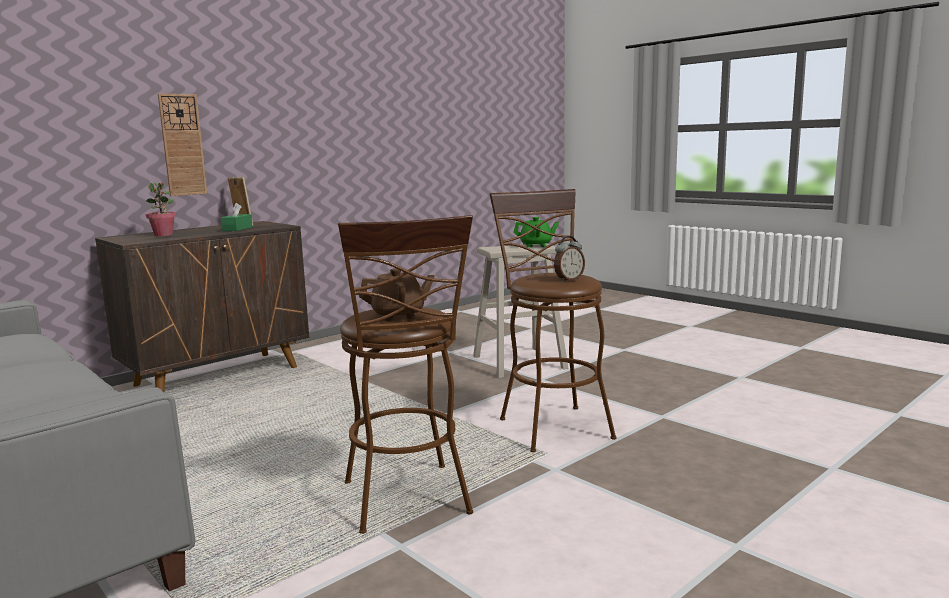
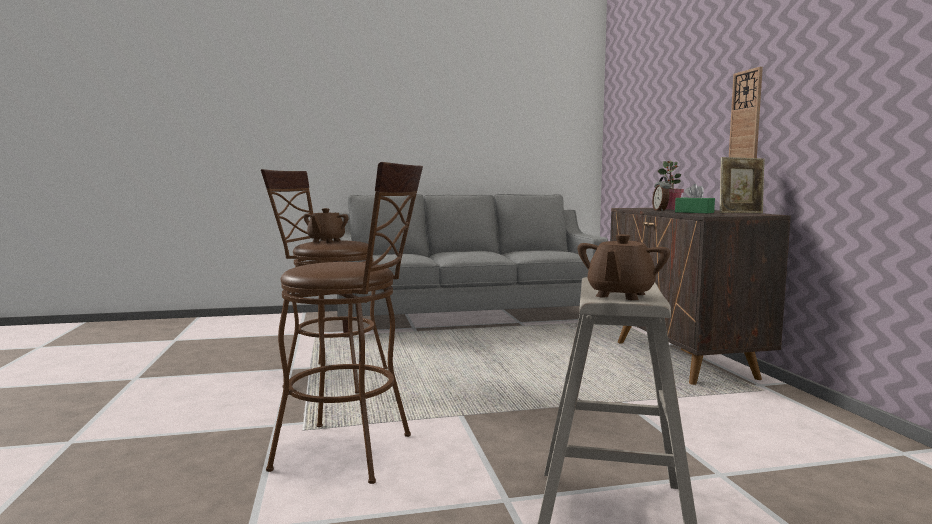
camera: 120 degrees right, 5 degrees down
(536, 245) = (620, 295): green teapot -> brown teapot
(568, 279) = (312, 264): alarm clock -> alarm clock (661, 211)

